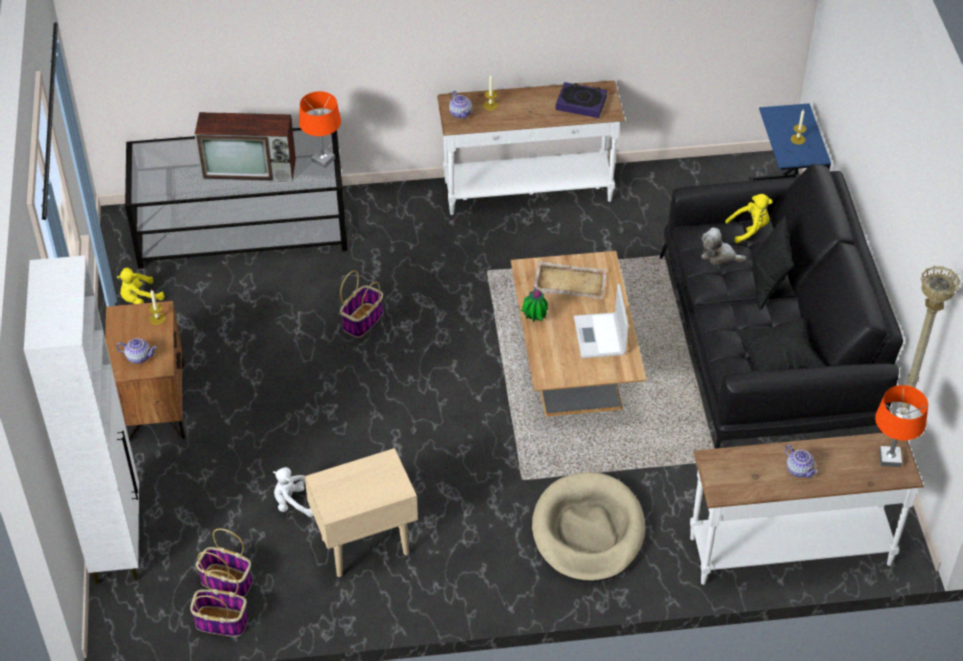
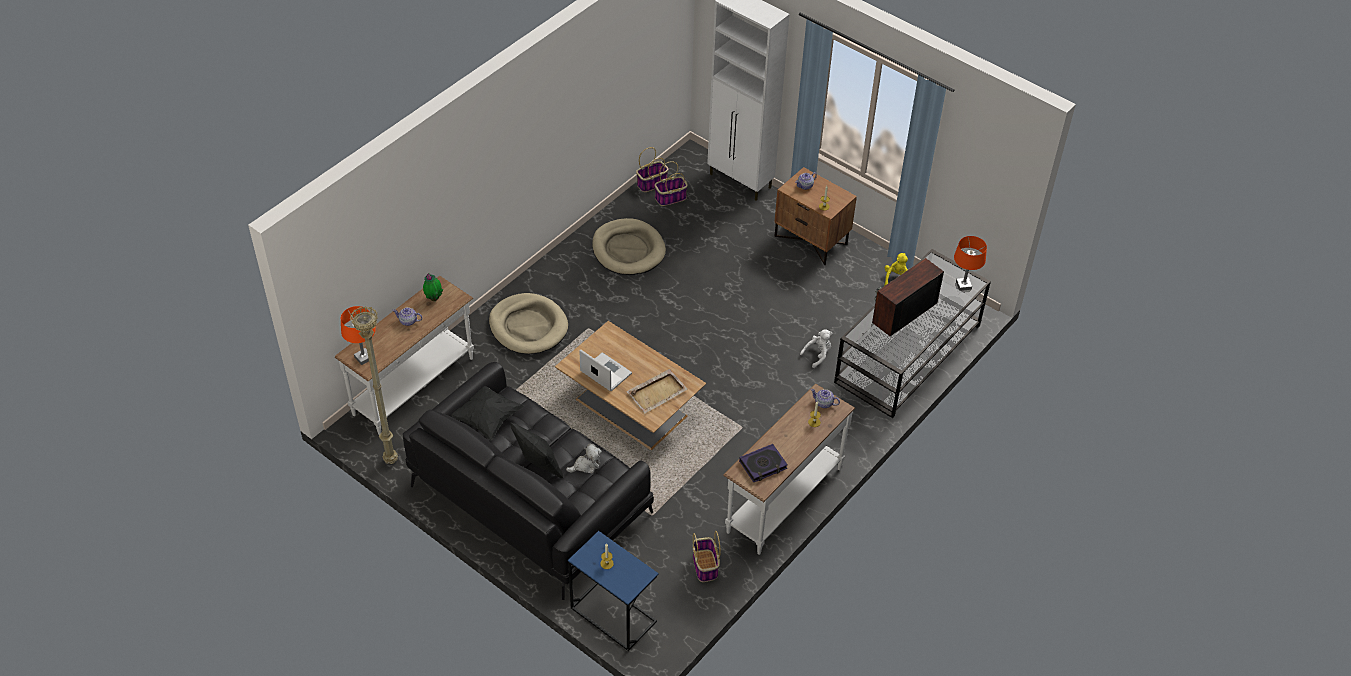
camera: 135 degrees right, 0 degrees up
(294, 502) = (685, 245): white plush toy -> white plush toy (818, 355)
(323, 160) = (874, 346): orange table lamp -> orange table lamp (963, 285)
(363, 320) = (771, 350): basket -> basket (705, 566)
(364, 546) = (628, 250): beige side table -> beige dog bed
(534, 320) = (650, 356): potted plant -> potted plant (434, 298)
(749, 229) = (585, 497): yellow plush toy -> none

